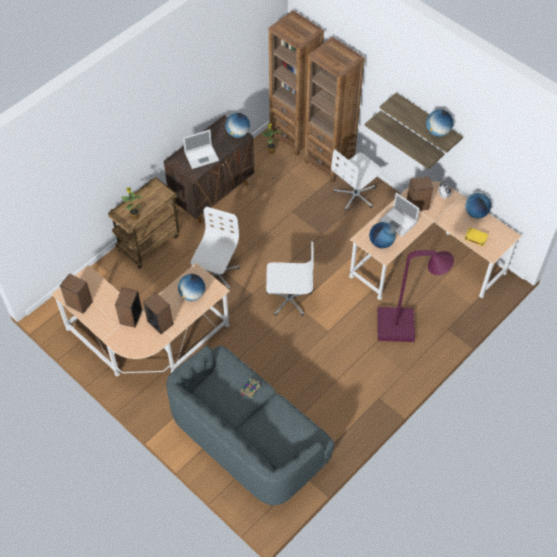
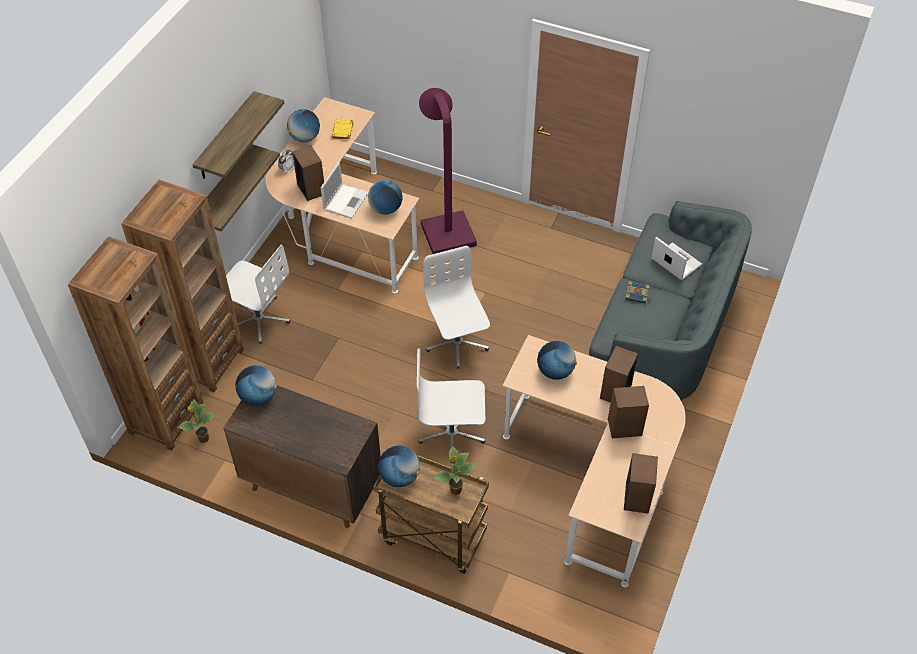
camera: 110 degrees left, 5 degrees down
(202, 156) = (320, 427): laptop -> laptop (675, 261)
(437, 132) = (254, 113): globe -> globe (399, 477)

